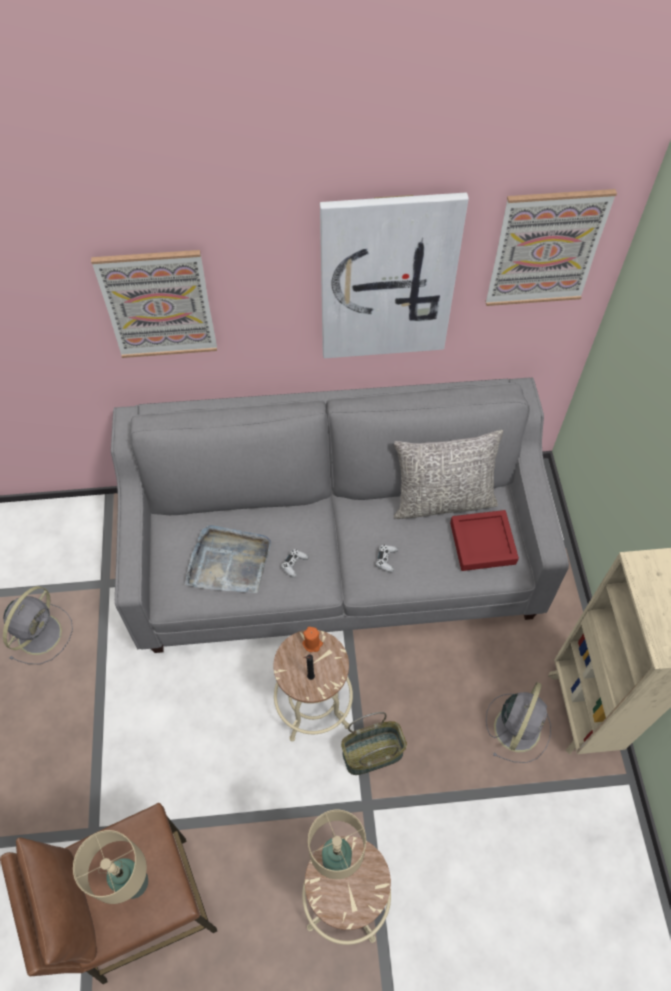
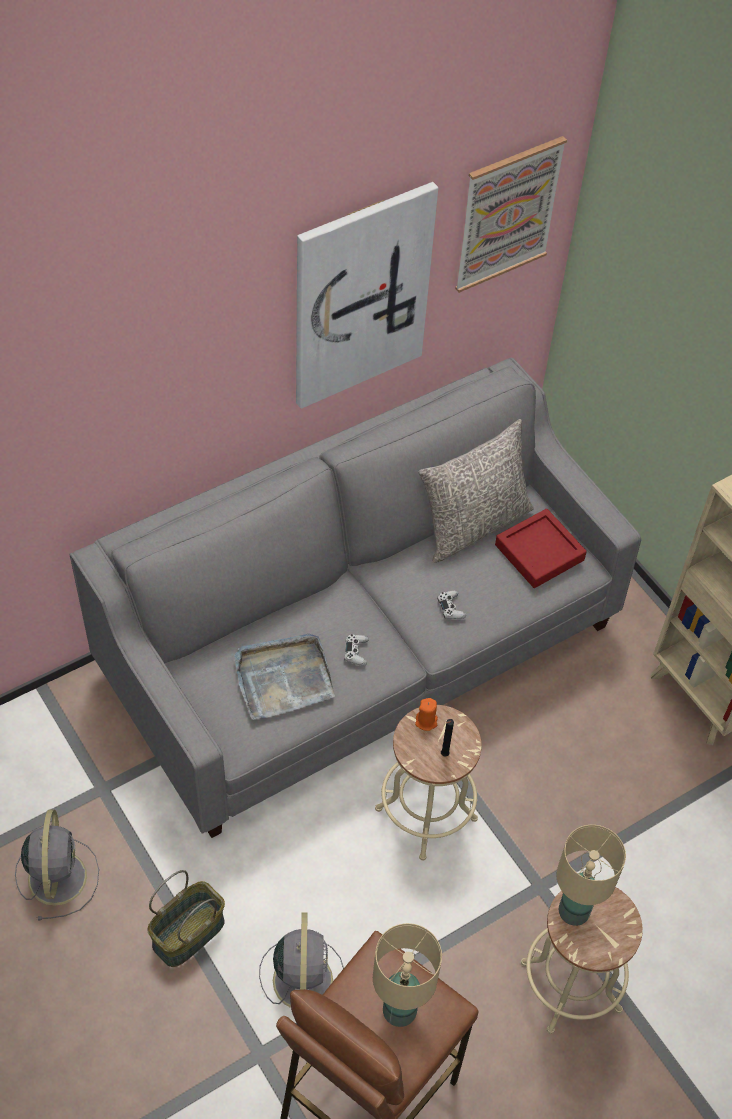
camera: 30 degrees left, 5 degrees down
(158, 305) = (127, 404): picture -> none
(372, 752) = (516, 832): basket -> basket (188, 932)
(517, 726) = (648, 741): grey fan -> grey fan (302, 978)

